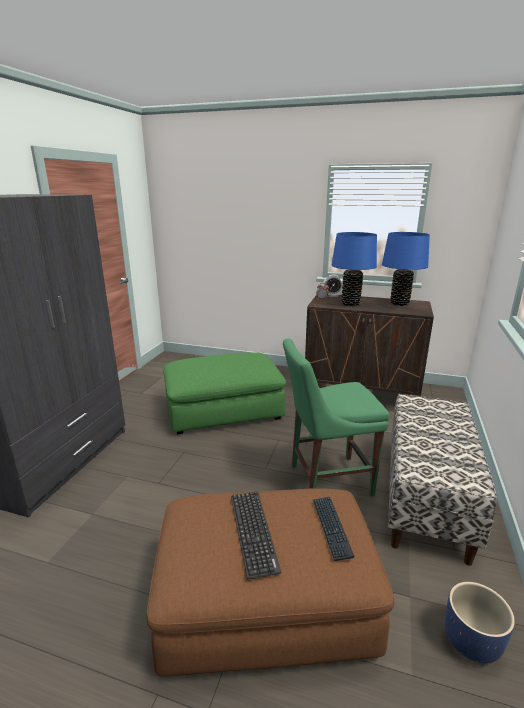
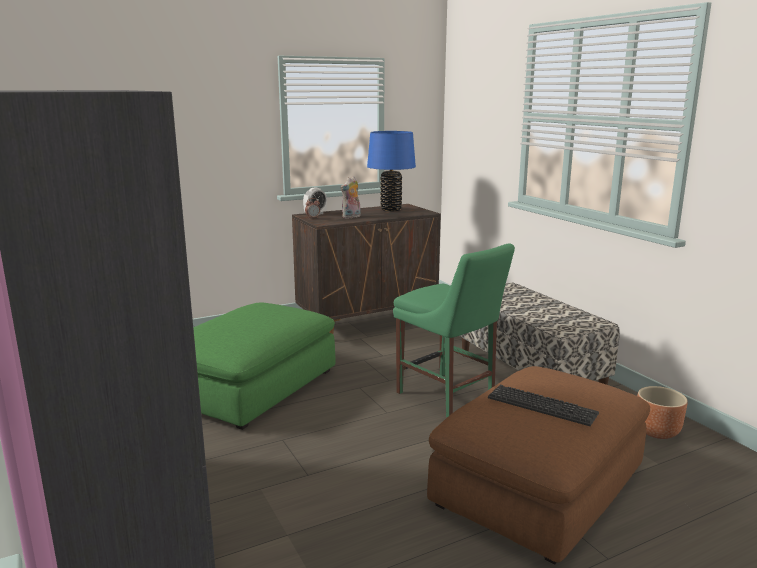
camera: 45 degrees left, 5 degrees down
(326, 479) = (448, 396): green chair -> green chair turned 75 degrees counterclockwise
(331, 527) = (575, 380): keyboard -> none
(350, 304) = (351, 217): blue table lamp -> plush toy
(472, 642) = (657, 432): blue planter -> brown planter

